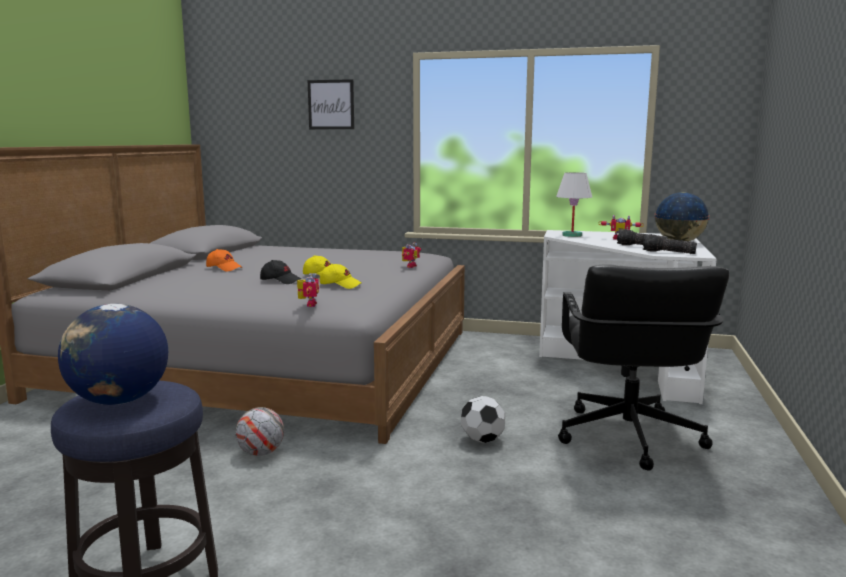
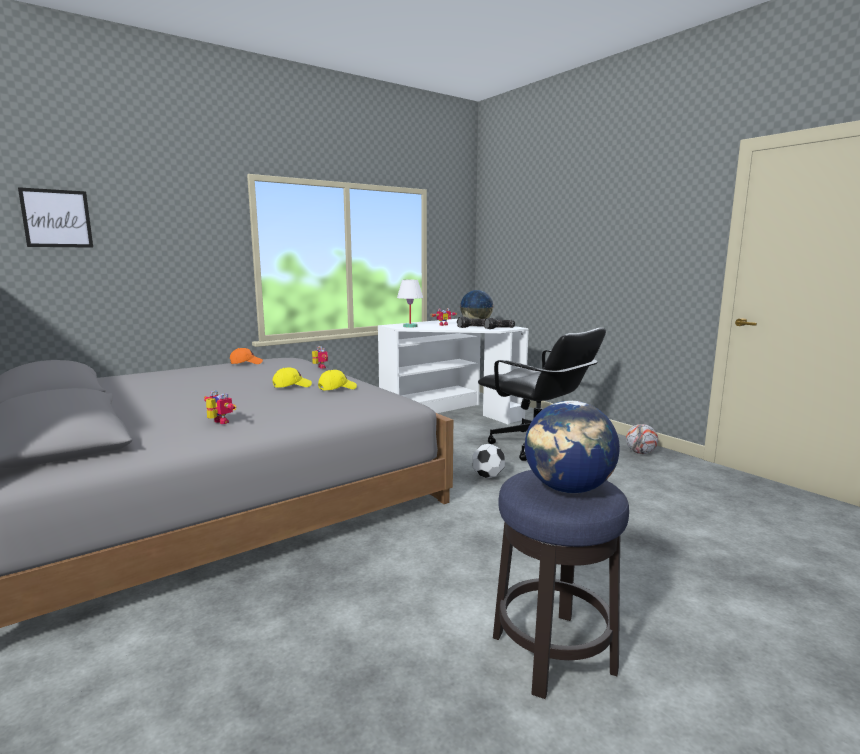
camera: 50 degrees left, 0 degrees up
(224, 268) = (169, 401): orange cap -> orange cap (246, 363)
(261, 453) = (392, 548): football -> football (640, 453)
(280, 281) = (276, 397): black cap -> none
(308, 304) = (372, 405): toy robot -> toy robot (218, 423)
(331, 104) = (161, 218): picture -> picture (57, 218)

